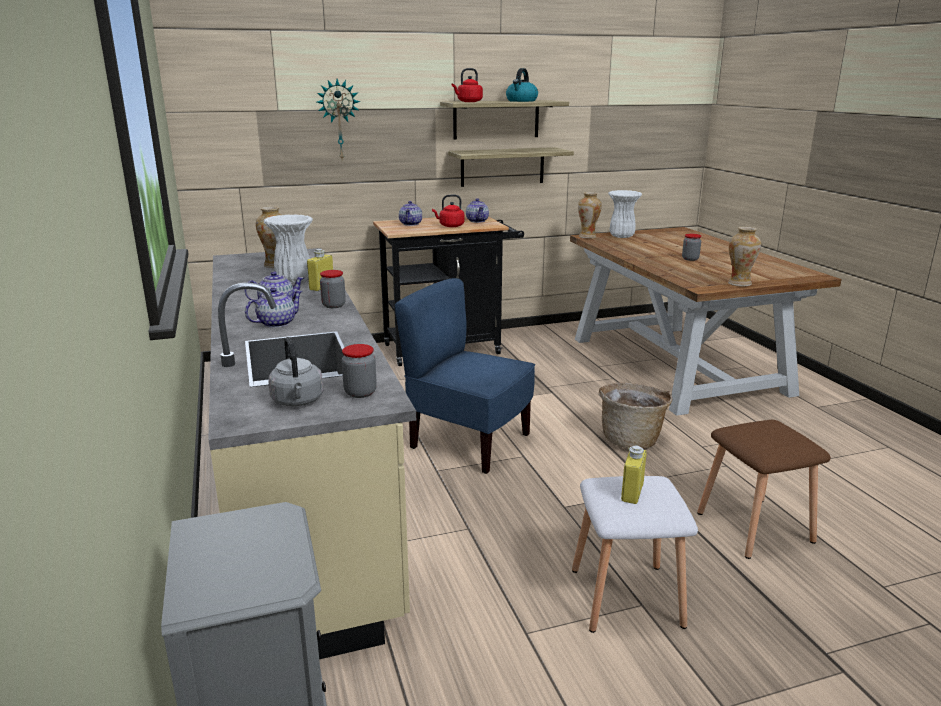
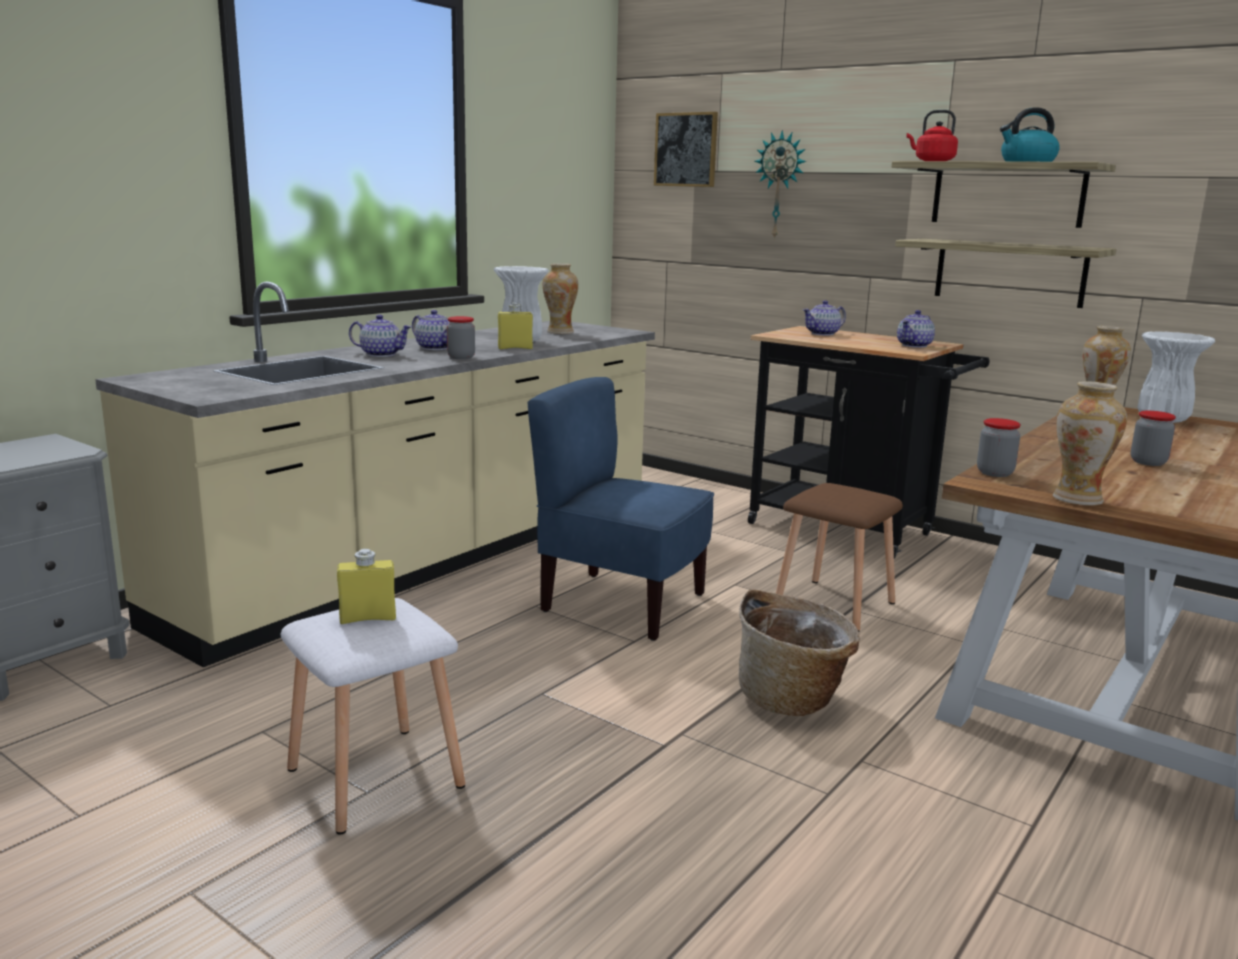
camera: 55 degrees right, 5 degrees down
(246, 93) = (686, 149): none -> picture
(298, 401) = (189, 382): grey kettle -> none
(360, 392) = (225, 390): jar -> jar (995, 473)
(450, 226) = (856, 342): red kettle -> none
(469, 442) = (622, 604): blue chair -> blue chair turned 60 degrees counterclockwise
(756, 528) = (656, 854): brown stool -> brown stool (834, 605)

